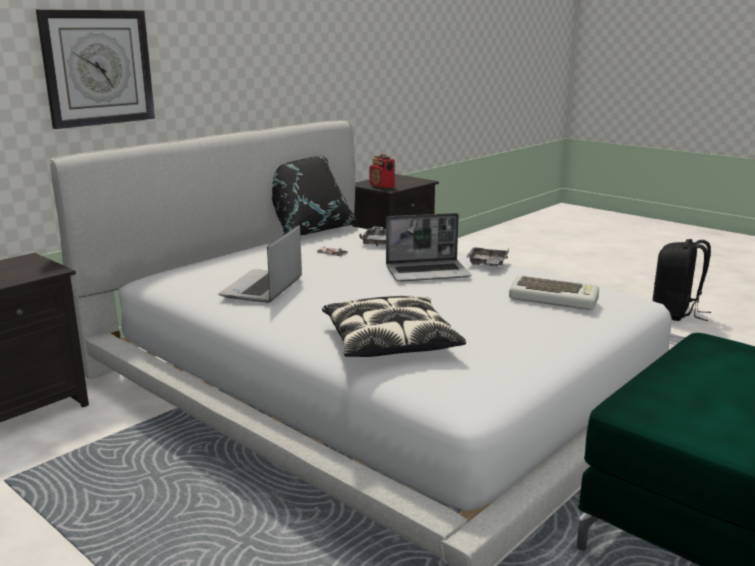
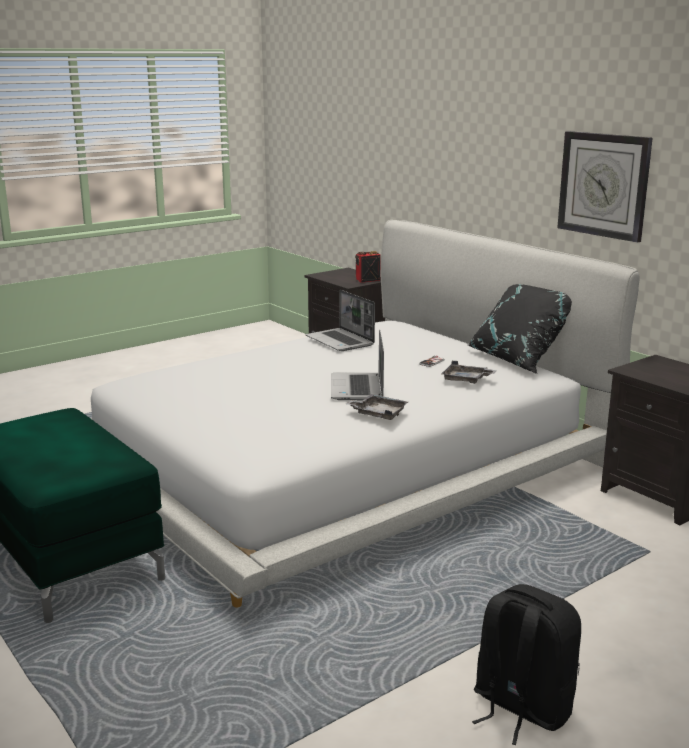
camera: 100 degrees right, 0 degrees up
(97, 68) = (446, 165): wall clock -> wall clock (604, 185)
(263, 288) = (341, 341): laptop -> laptop turned 150 degrees counterclockwise
(382, 186) = (647, 368): radio -> radio (367, 280)
(390, 342) = (214, 368): pillow -> none
(554, 299) = (261, 424): keyboard -> none

